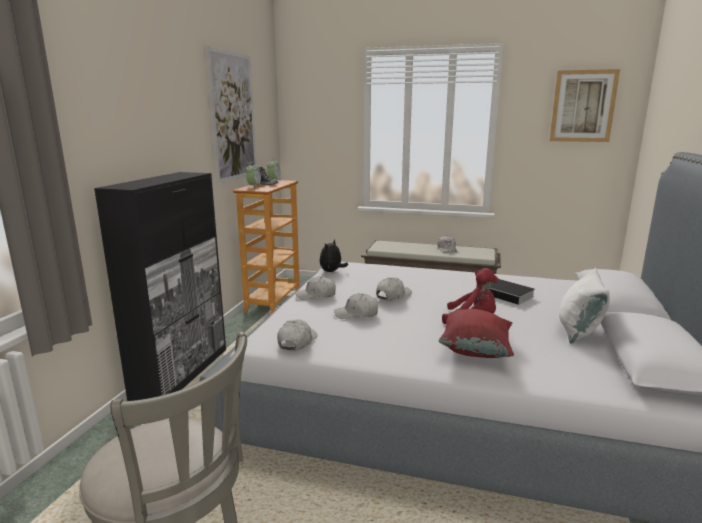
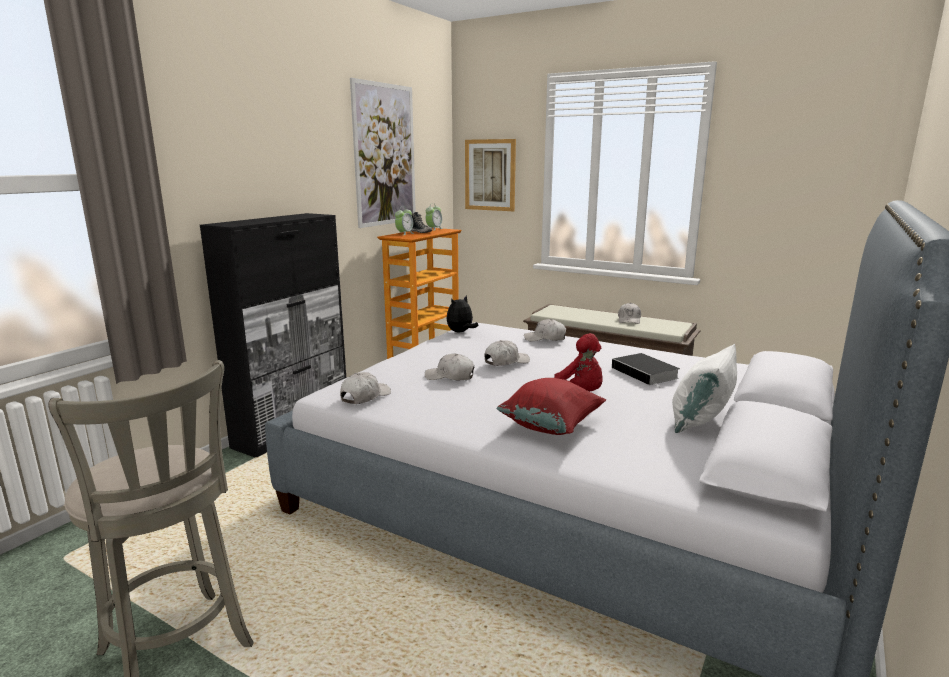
camera: 15 degrees right, 0 degrees up
(316, 295) = (423, 354): white cap -> white cap (545, 338)
(583, 106) = (821, 141): picture -> picture (490, 175)

